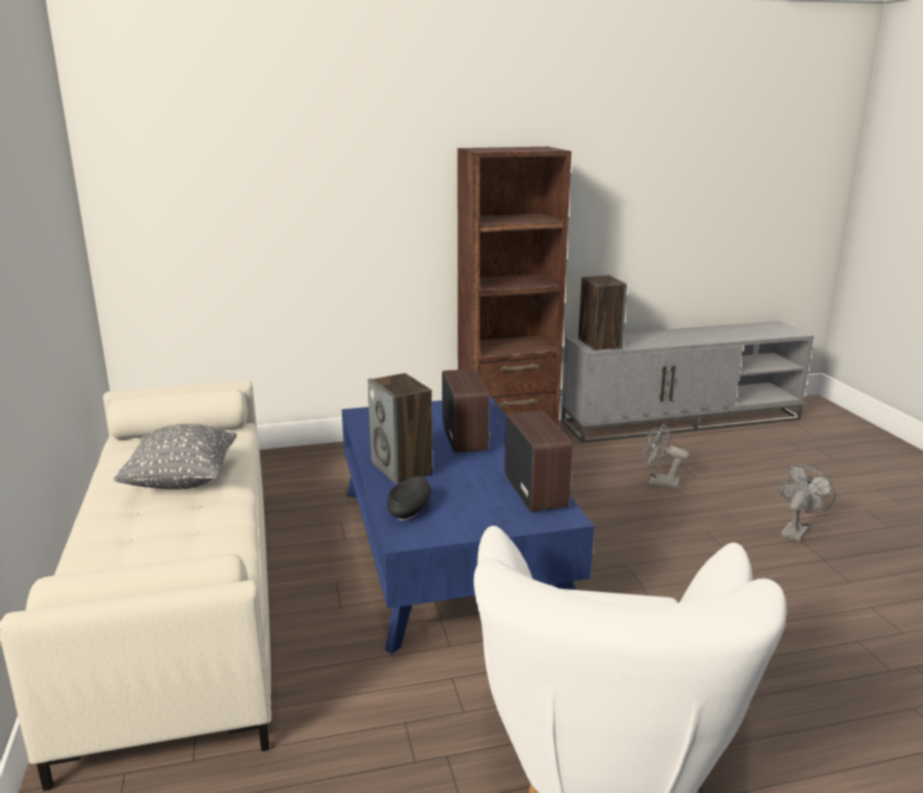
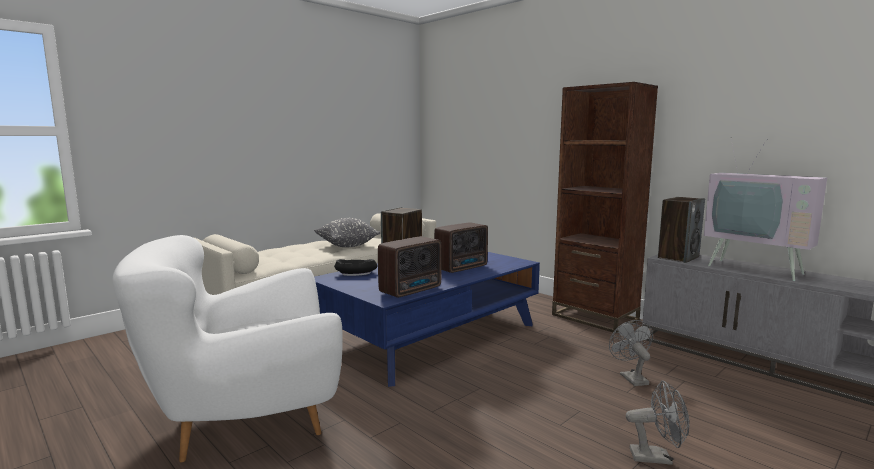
camera: 60 degrees right, 10 degrees down
(664, 337) = (757, 268): none -> television

